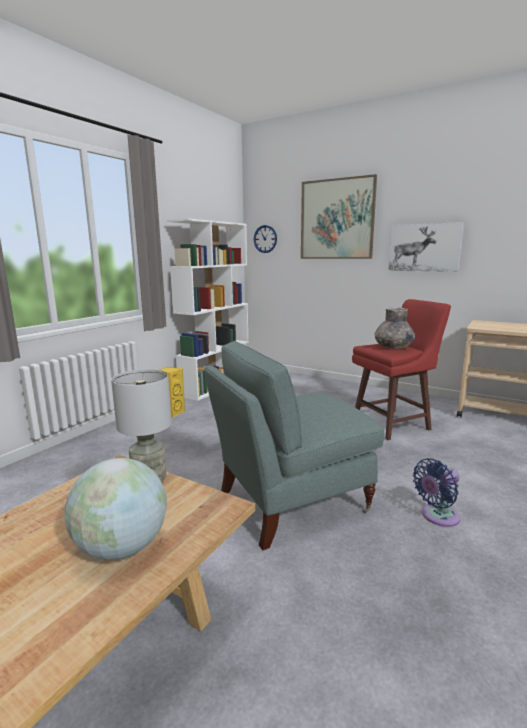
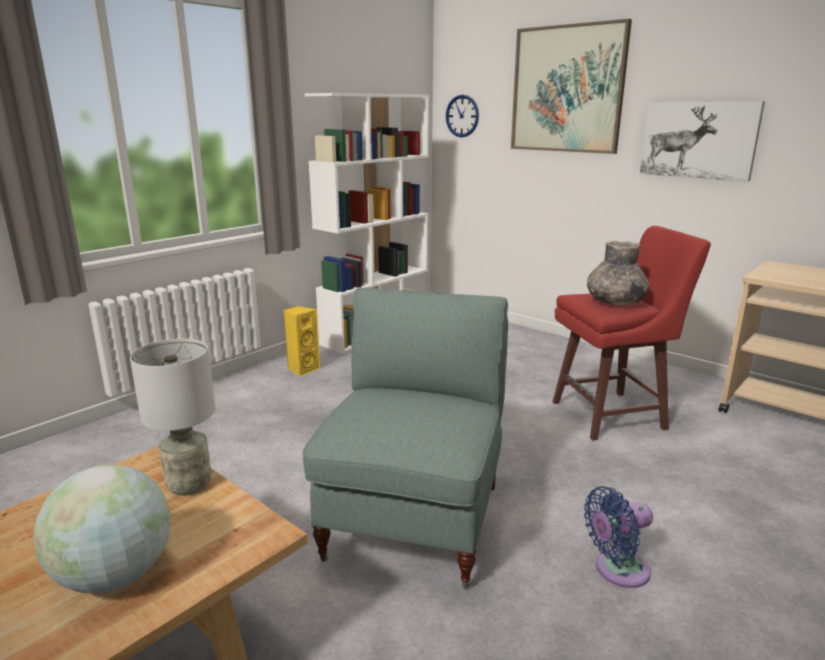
camera: 10 degrees right, 5 degrees up
(291, 501) = (415, 520): grey armchair -> grey armchair turned 120 degrees clockwise

